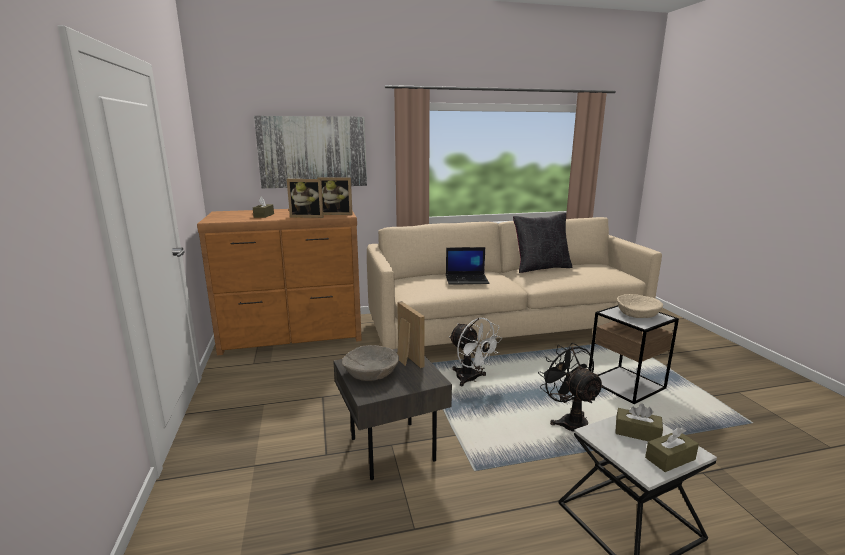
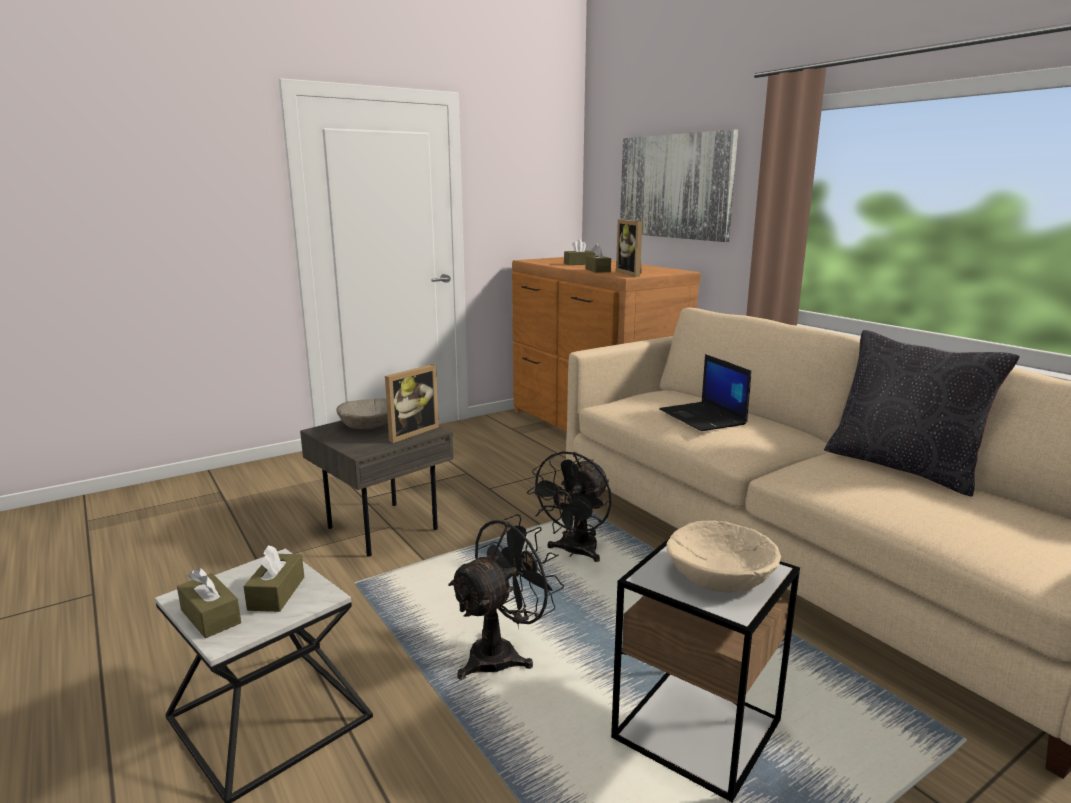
camera: 70 degrees right, 0 degrees up
(308, 216) = (597, 270): picture frame -> brown tissue box
(471, 379) = (574, 552): white fan -> black fan

